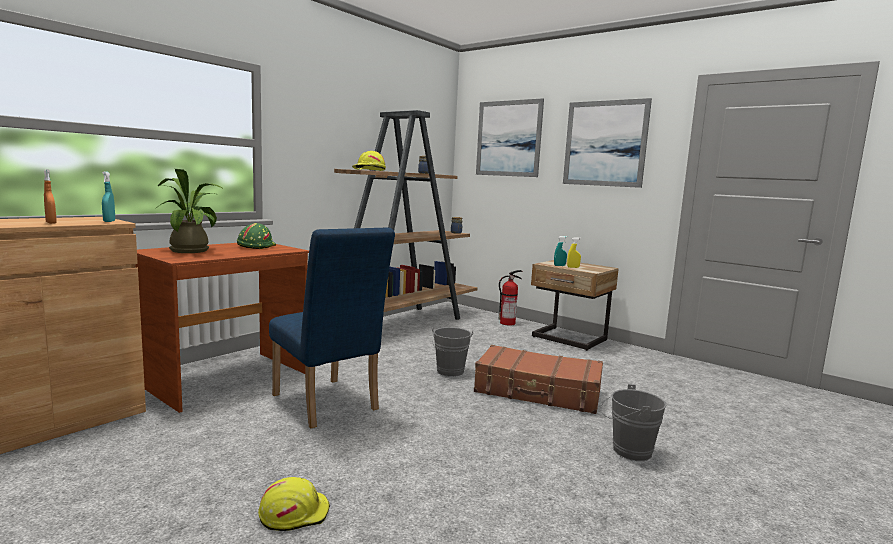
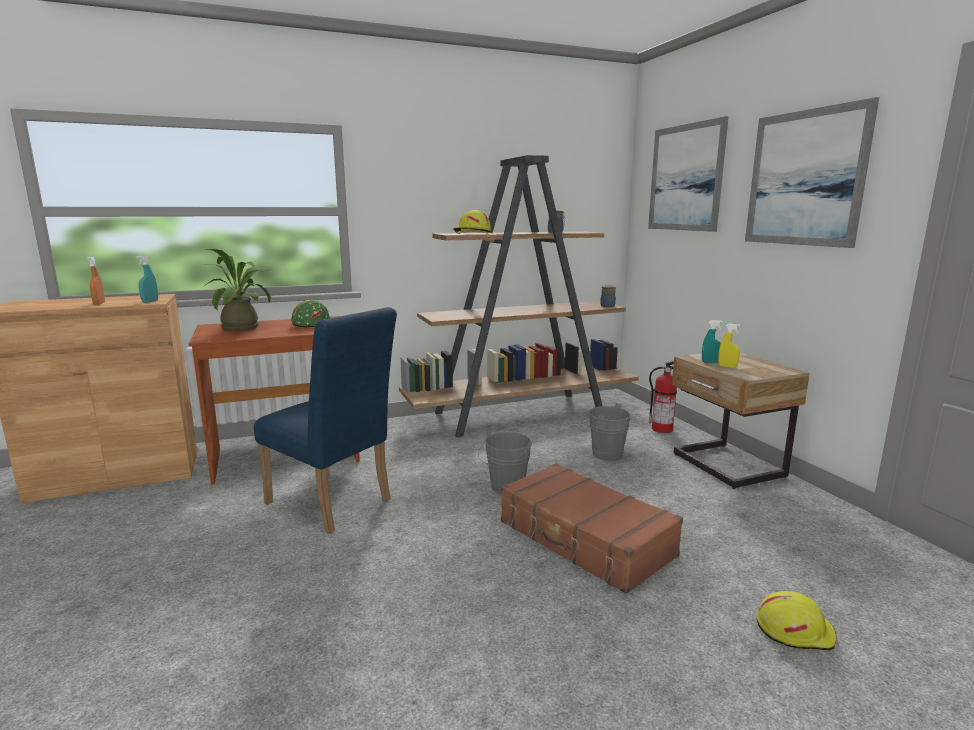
camera: 30 degrees right, 5 degrees up
(294, 513) = (164, 623): yellow hard hat -> yellow hard hat (794, 630)
(327, 405) = (333, 504): blue chair -> blue chair turned 45 degrees counterclockwise
(627, 451) = (605, 667): grey bucket -> grey bucket (603, 453)

